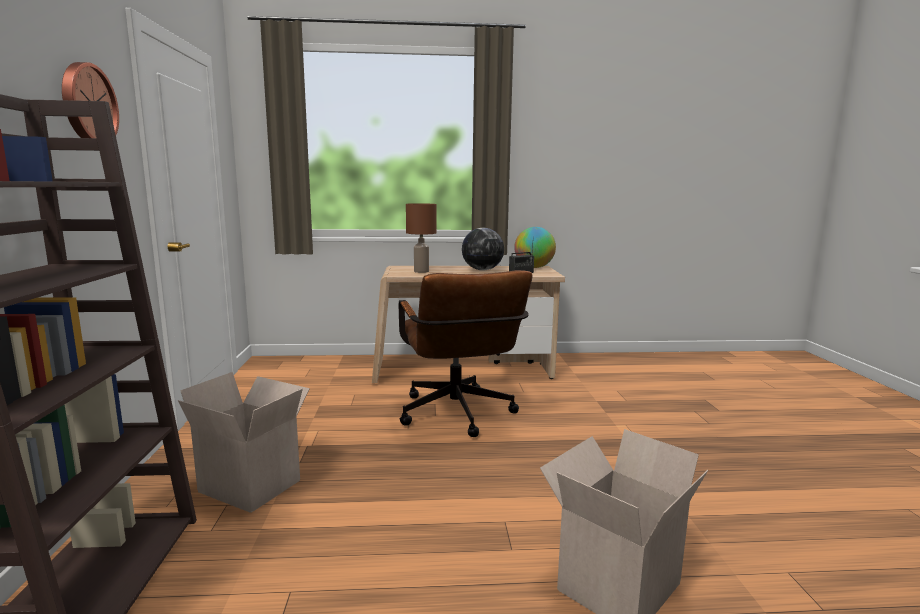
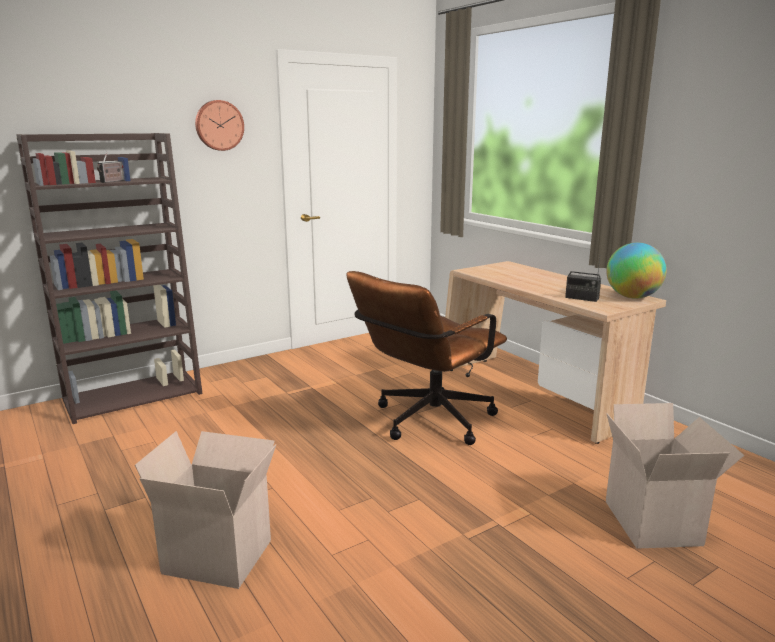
camera: 60 degrees right, 5 degrees up
(29, 180) = (113, 181): none -> radio
(253, 485) = (248, 392): cardboard box -> cardboard box (655, 523)
(422, 271) = (501, 273): brown table lamp -> none
(482, 270) = (561, 285): globe -> none

